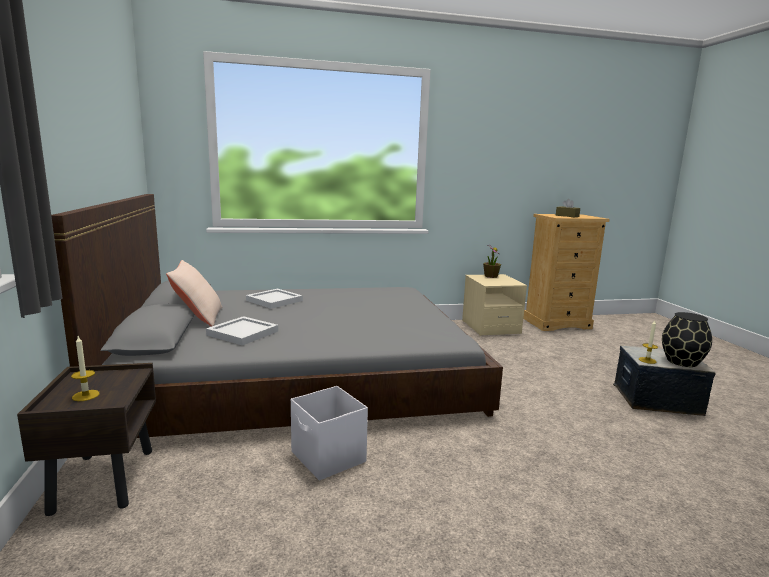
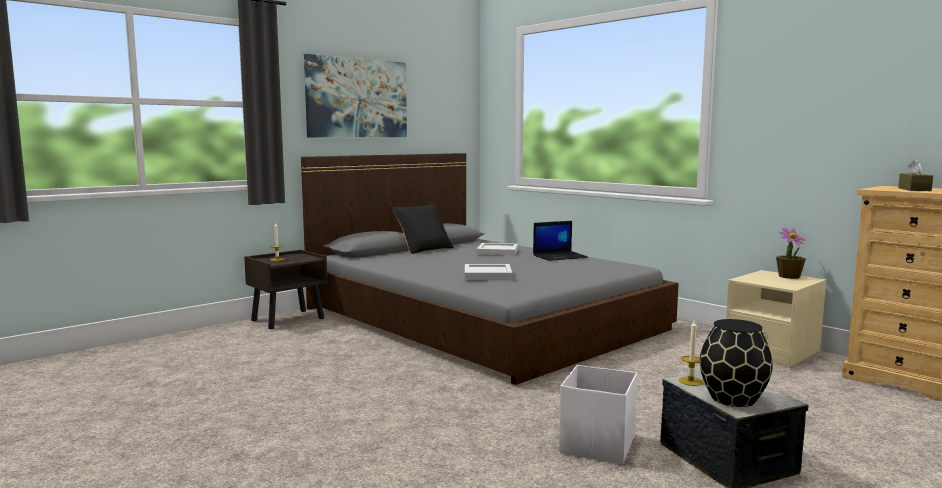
camera: 60 degrees right, 5 degrees down
(75, 118) = (357, 98): none -> picture
(198, 317) = (423, 249): beige pillow -> black pillow
(241, 333) = (410, 259): white tray -> white tray (486, 274)
(328, 458) = (368, 352): white storage box -> white storage box (596, 445)
(335, 293) = (560, 256): none -> laptop

